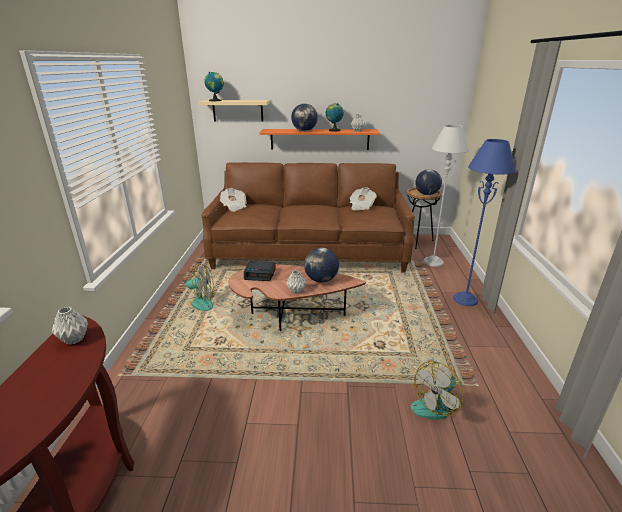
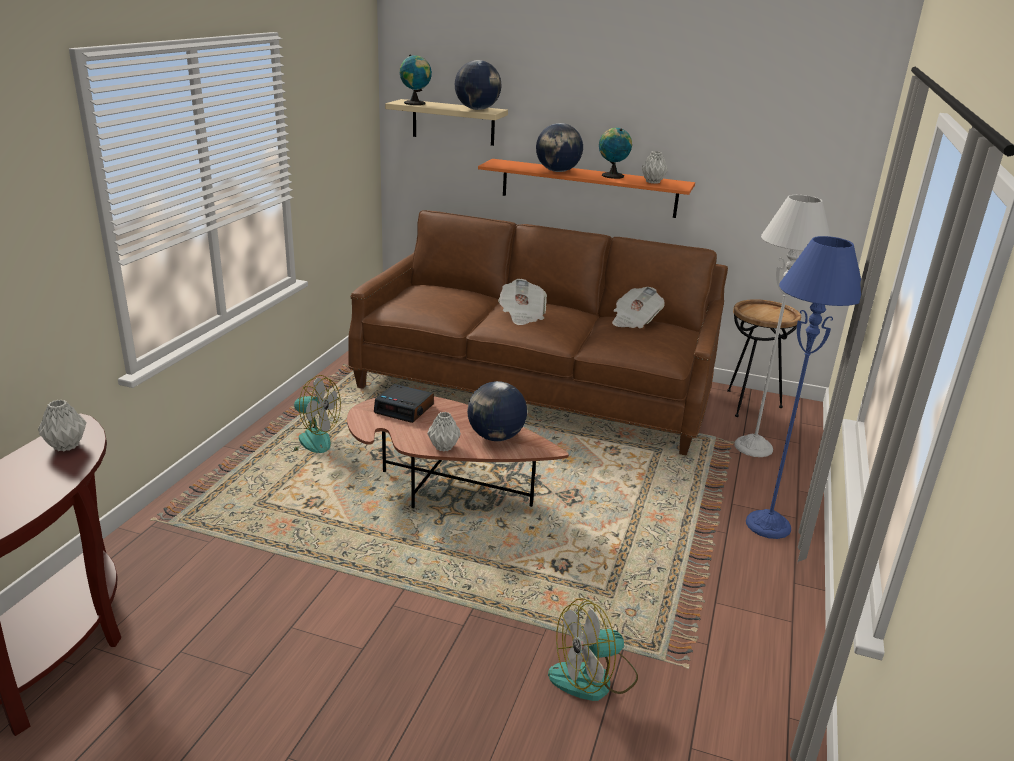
camera: 15 degrees right, 0 degrees up
(234, 207) = (415, 288): newspaper -> newspaper (522, 315)
(426, 194) = (769, 317): globe -> globe (477, 109)

